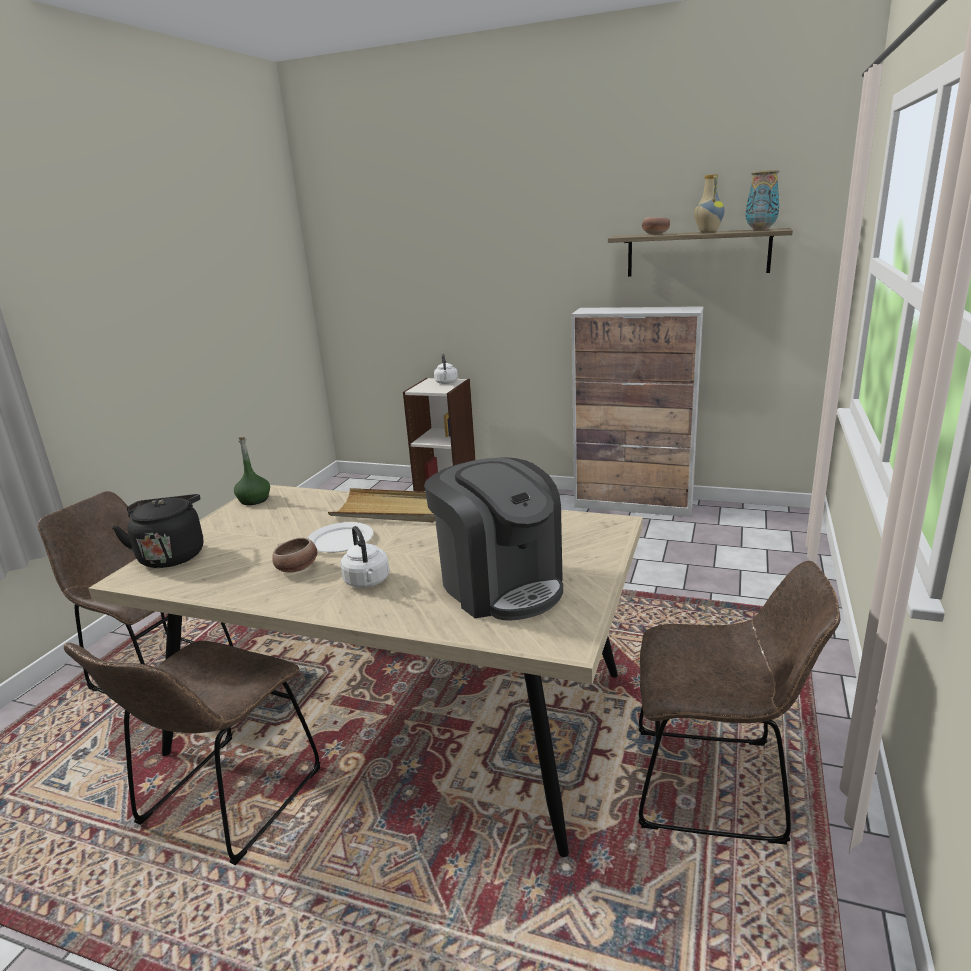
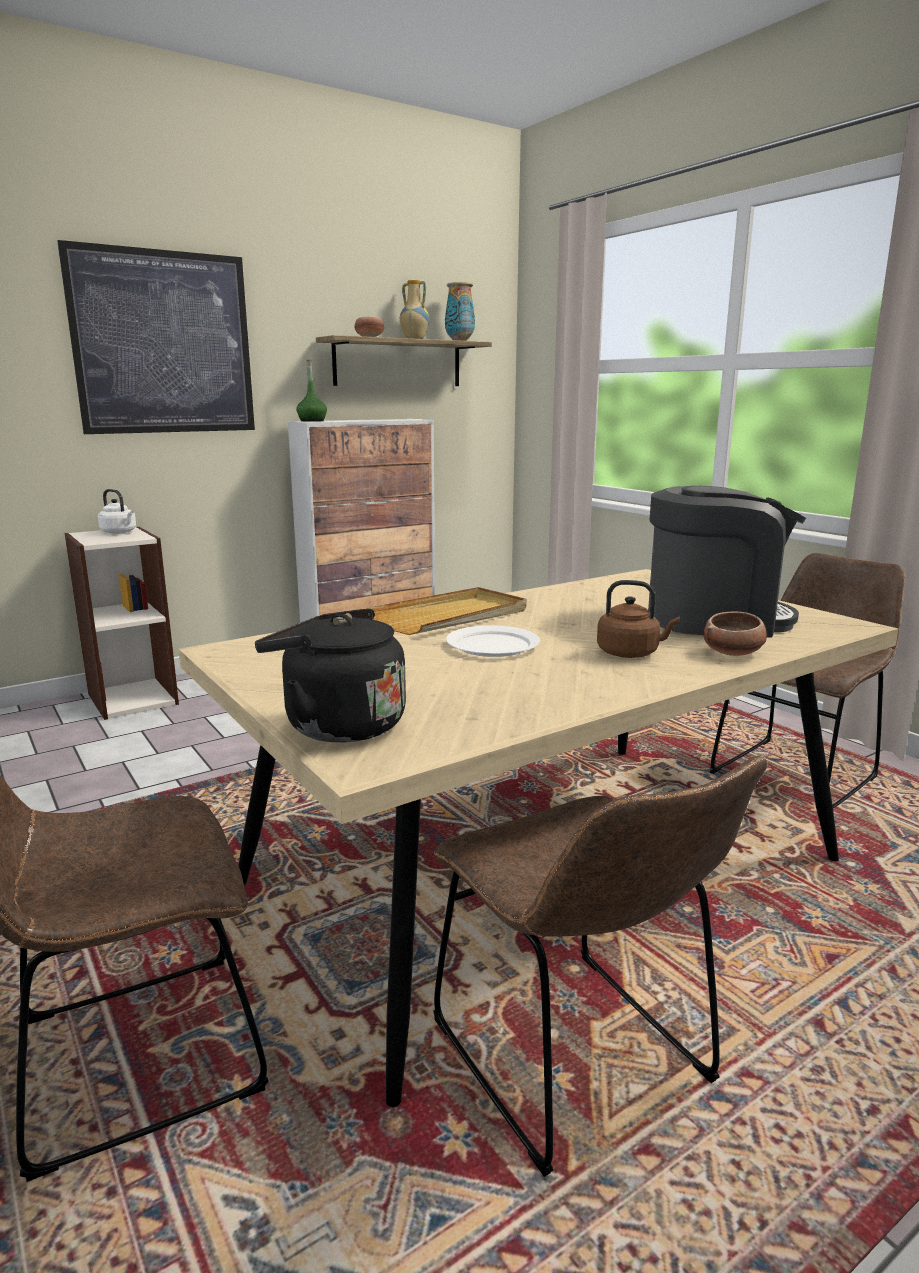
camera: 55 degrees left, 5 degrees down
(254, 500) = (241, 658): green bottle -> green bottle (312, 420)
(297, 568) = (536, 672): bowl -> bowl (733, 653)
(367, 582) = (631, 653): white kettle -> brown kettle
(493, 250) = (164, 343): none -> picture

